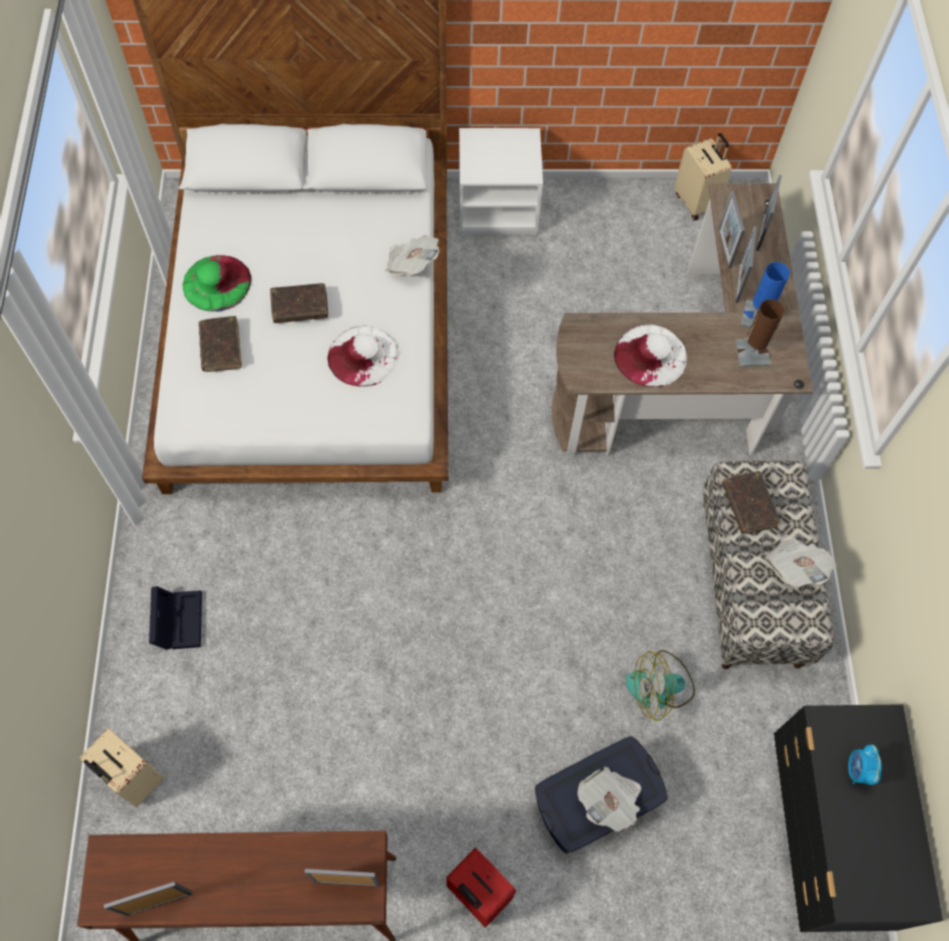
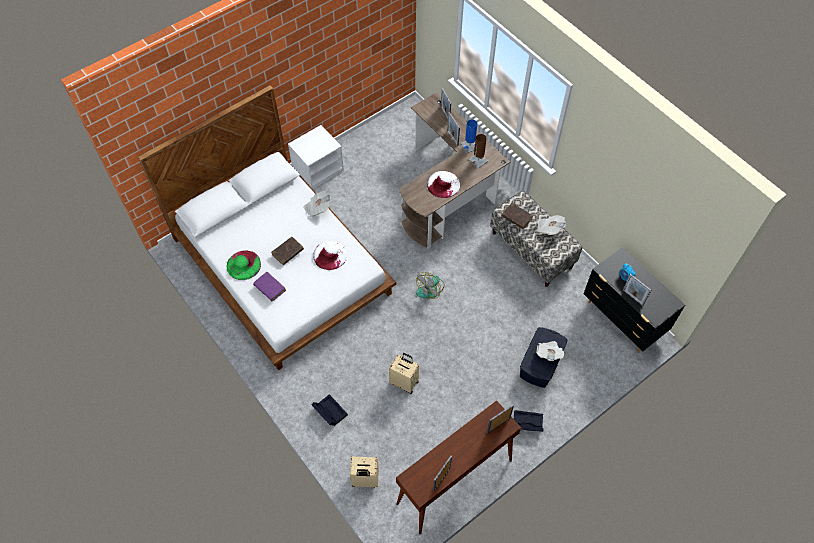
camera: 35 degrees left, 5 degrees down
(221, 348) = (270, 288): brown book -> purple book
(477, 894) = (526, 423): red suitcase -> black storage box
(660, 688) = (530, 308): fan -> fan (430, 289)
(696, 202) = (396, 120): beige suitcase -> beige suitcase (404, 382)
(724, 248) = (437, 128): picture frame -> picture frame (633, 297)

